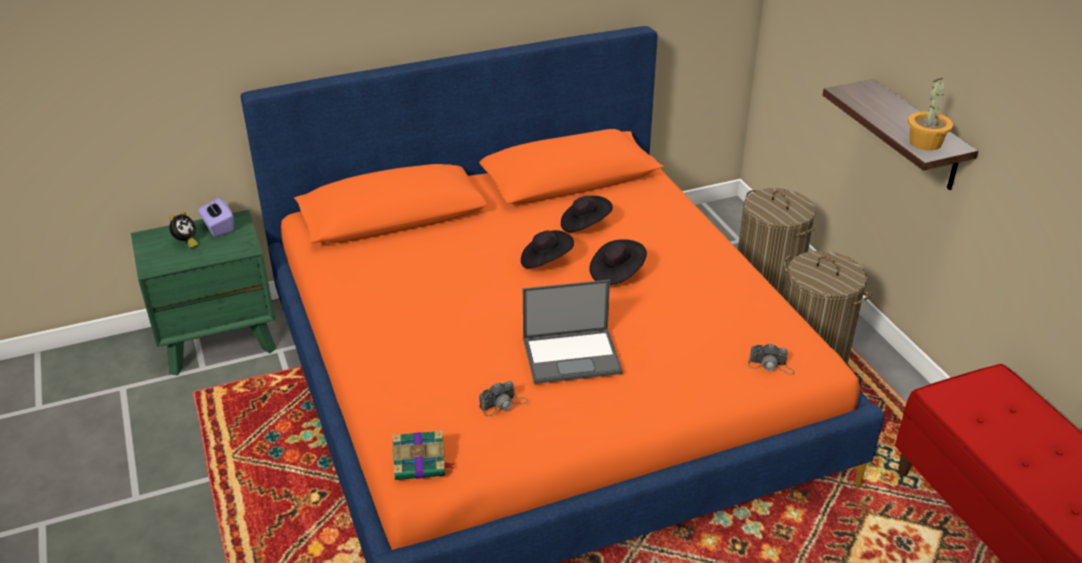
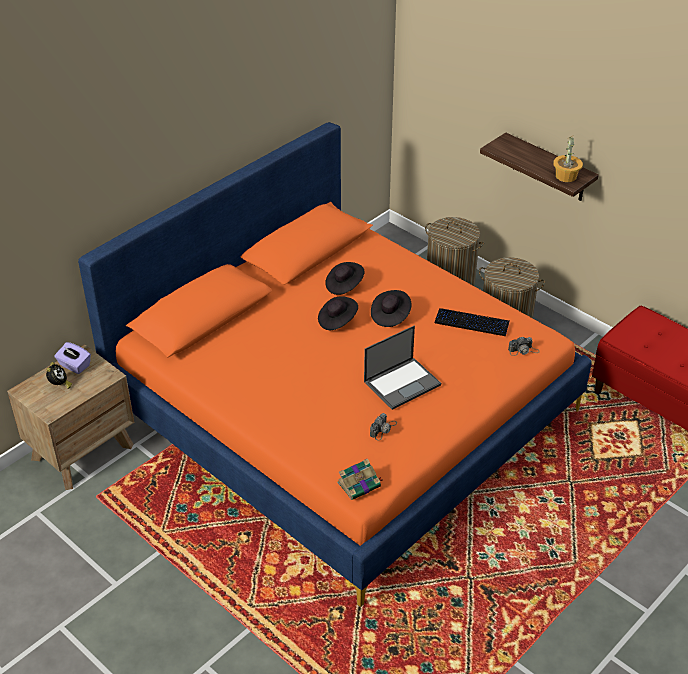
camera: 25 degrees left, 5 degrees up
(219, 339) = (83, 451): green nightstand -> brown nightstand
(720, 311) = (472, 323): none -> keyboard

